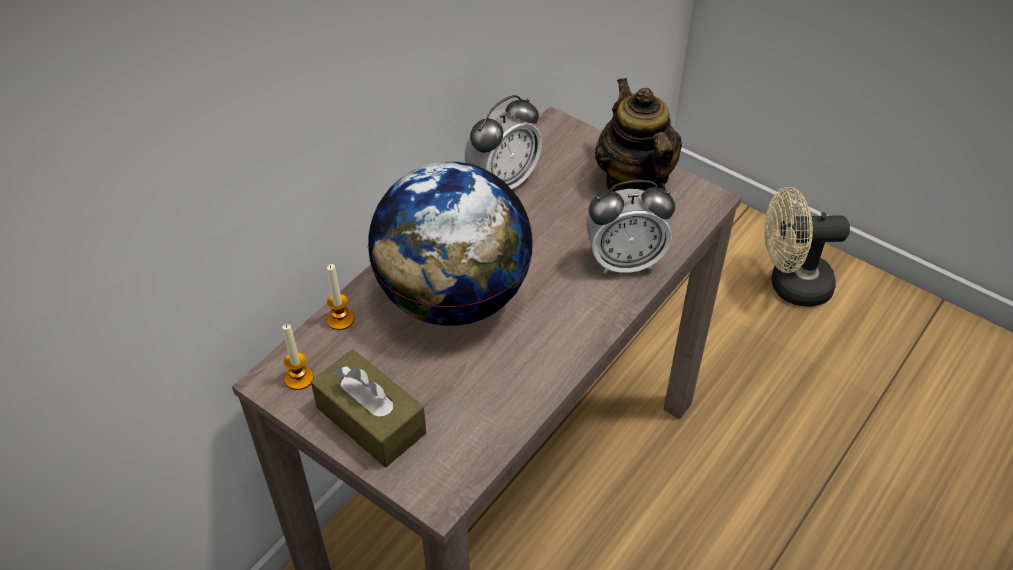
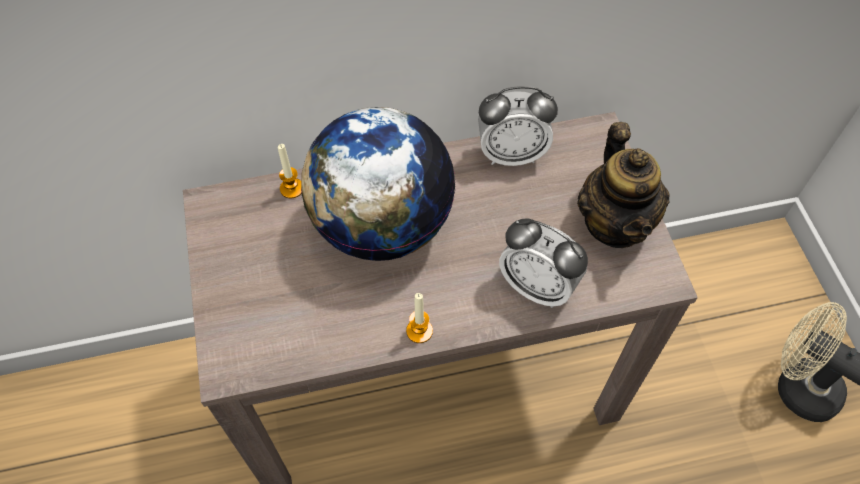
camera: 40 degrees right, 10 degrees up
(299, 378) = (225, 214): candle -> candle (419, 331)
(371, 420) = (238, 279): brown tissue box -> none
(634, 183) = (615, 223): teapot -> teapot turned 150 degrees clockwise

